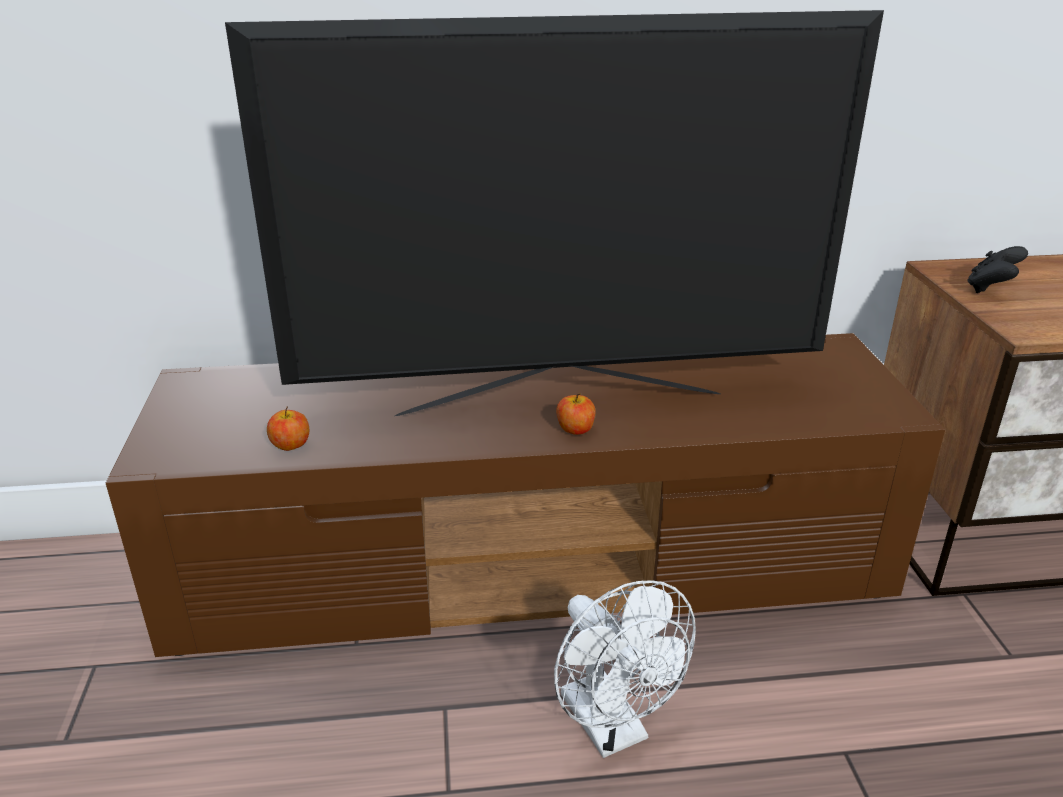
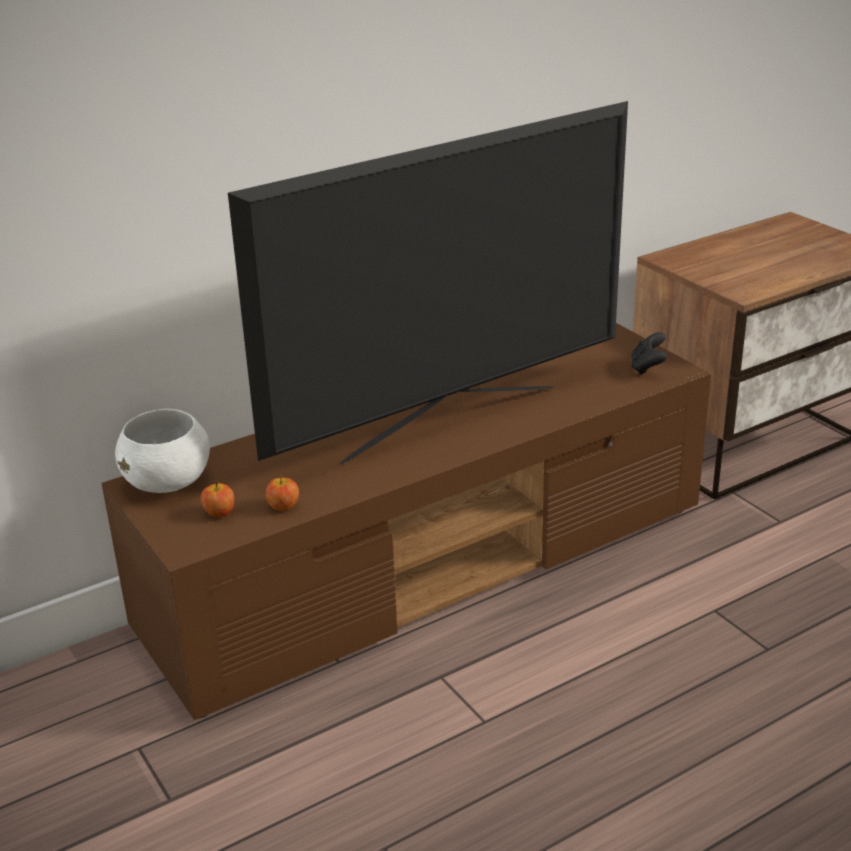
camera: 25 degrees left, 0 degrees up
(216, 386) = (169, 483): none -> white bowl
(575, 430) = (478, 438): apple -> apple (219, 513)
(612, 729) = (564, 648): white fan -> none
(991, 289) = (704, 267): black game controller -> black game controller (647, 368)

